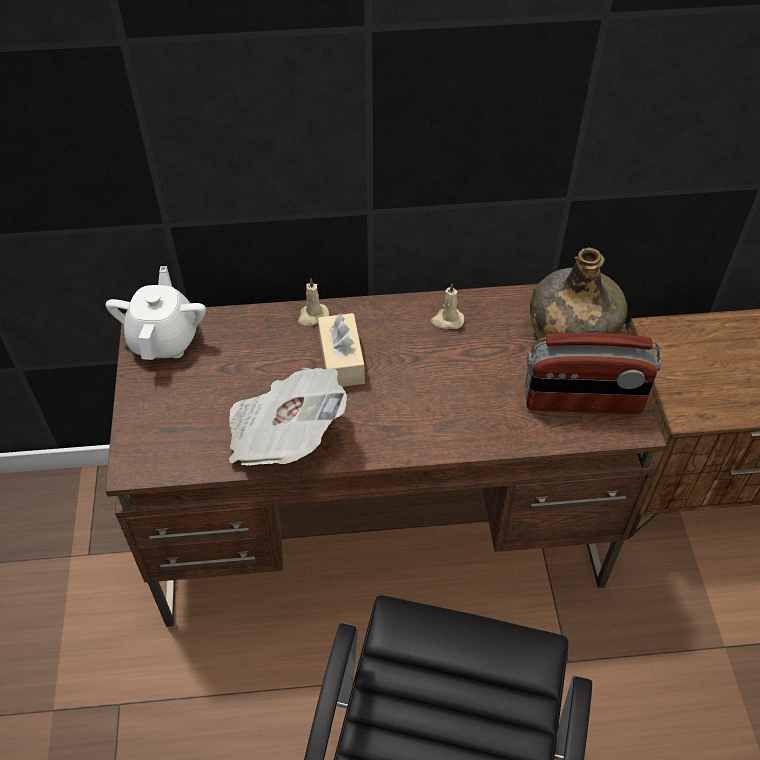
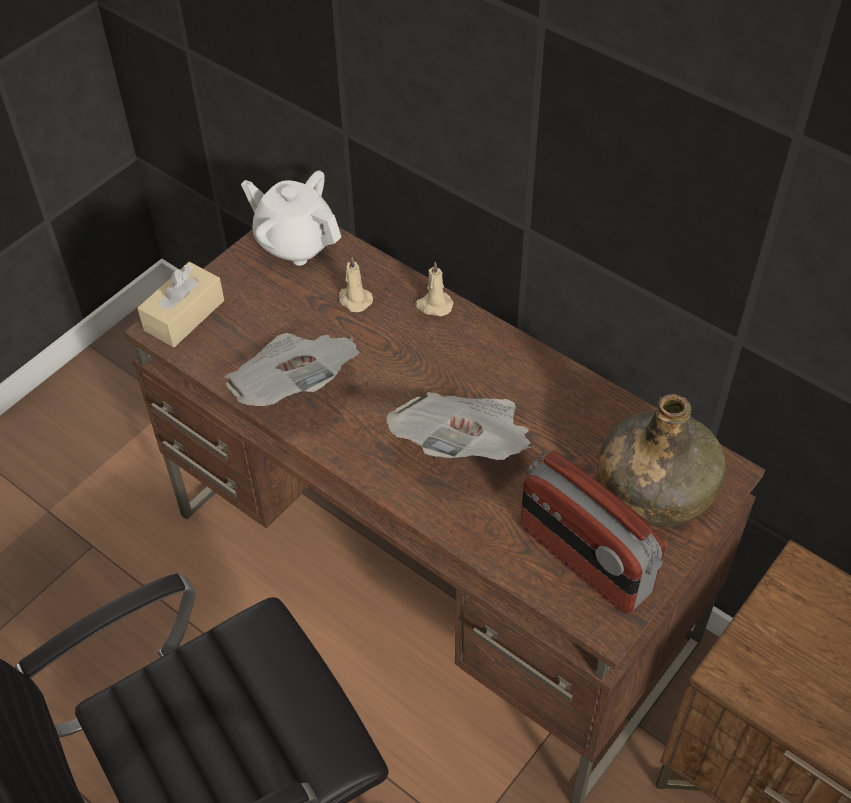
camera: 45 degrees right, 0 degrees up
(164, 339) = (295, 243): white teapot -> white teapot turned 105 degrees counterclockwise
(341, 360) = (413, 360): beige tissue box -> beige tissue box (184, 315)
(438, 389) = (464, 447): none -> newspaper
(447, 320) = (548, 393): beige candle -> beige candle (354, 300)

